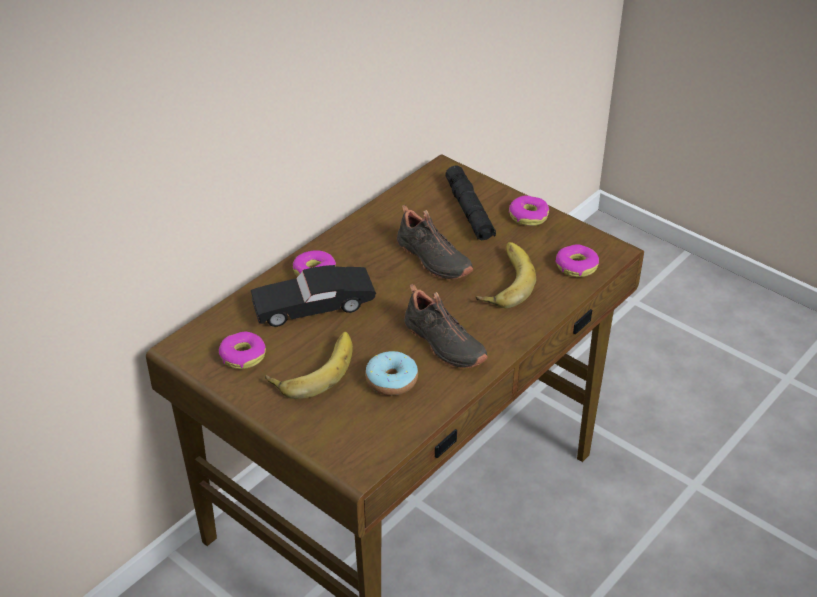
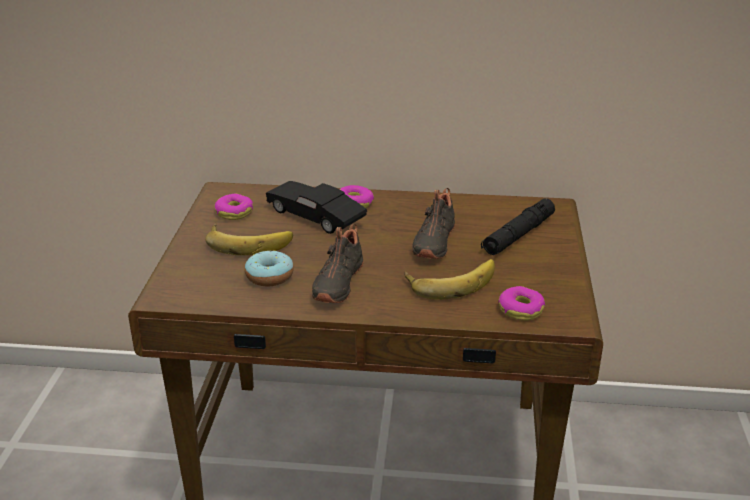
camera: 55 degrees right, 10 degrees down
(528, 216) = (554, 263): donut -> none

